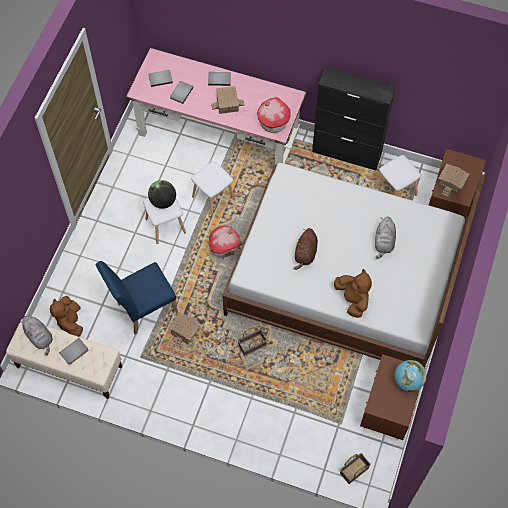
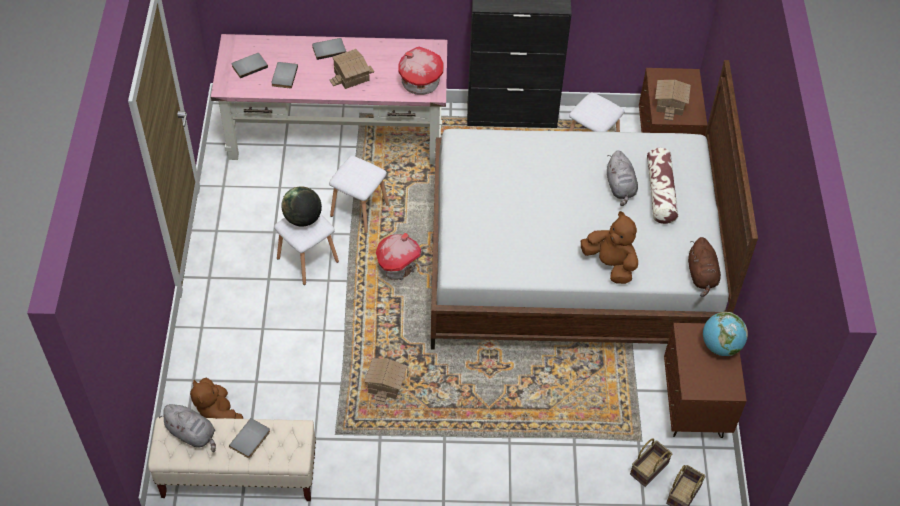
camera: 20 degrees left, 10 degrees down
(142, 309) = (316, 372): blue chair -> none
(252, 346) = (483, 377): basket -> basket (649, 470)
(305, 254) = (526, 226): brown plush toy -> brown plush toy (702, 276)
(411, 254) = (660, 192): none -> pillow

